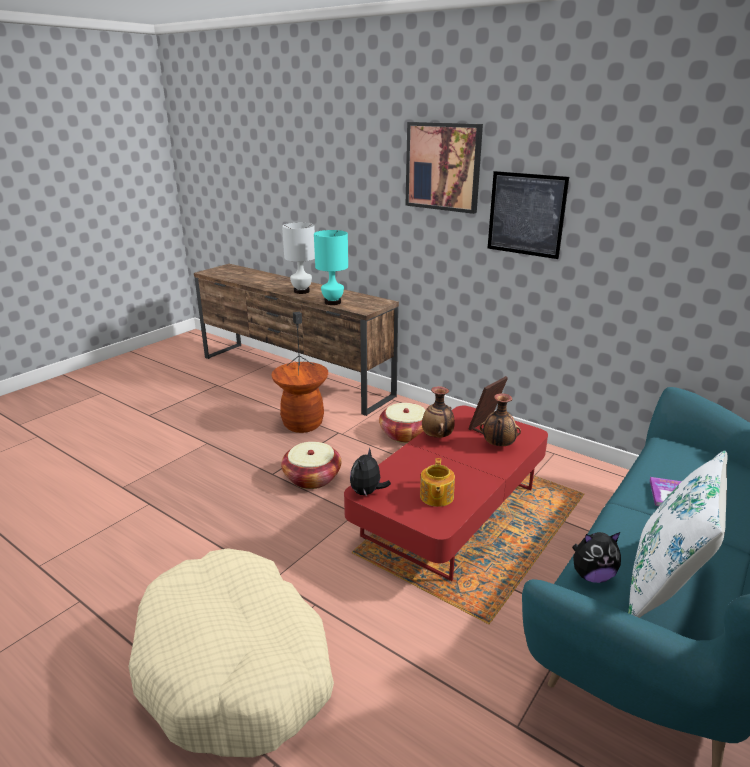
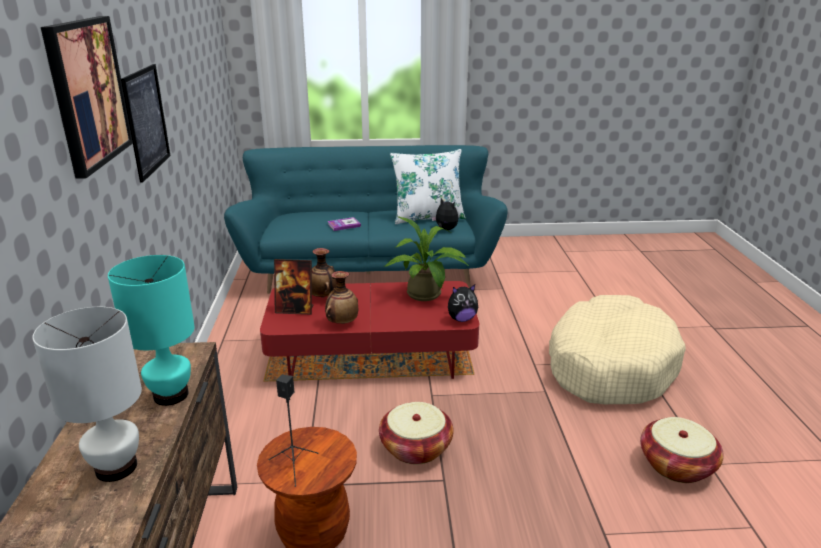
camera: 130 degrees left, 0 degrees up
(405, 434) = (261, 432): basket -> basket (676, 465)
(436, 497) = (427, 296): teapot -> potted plant

